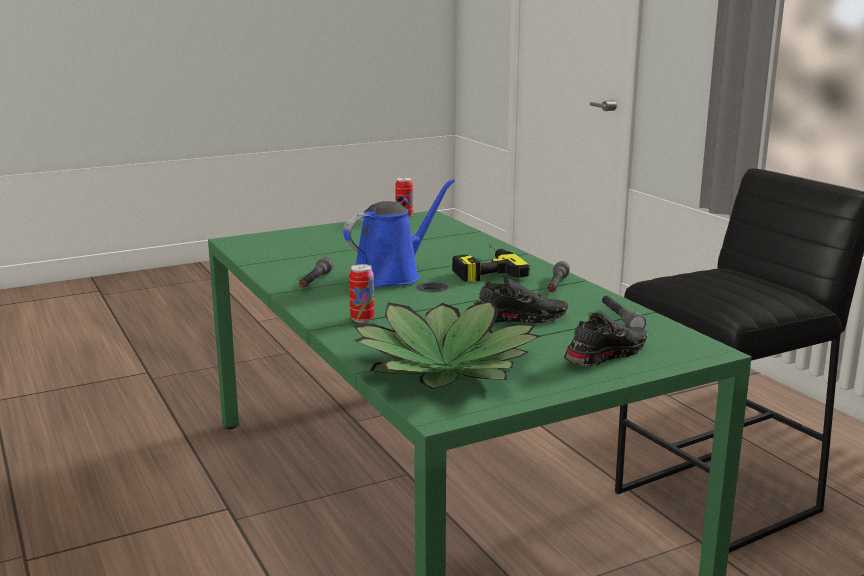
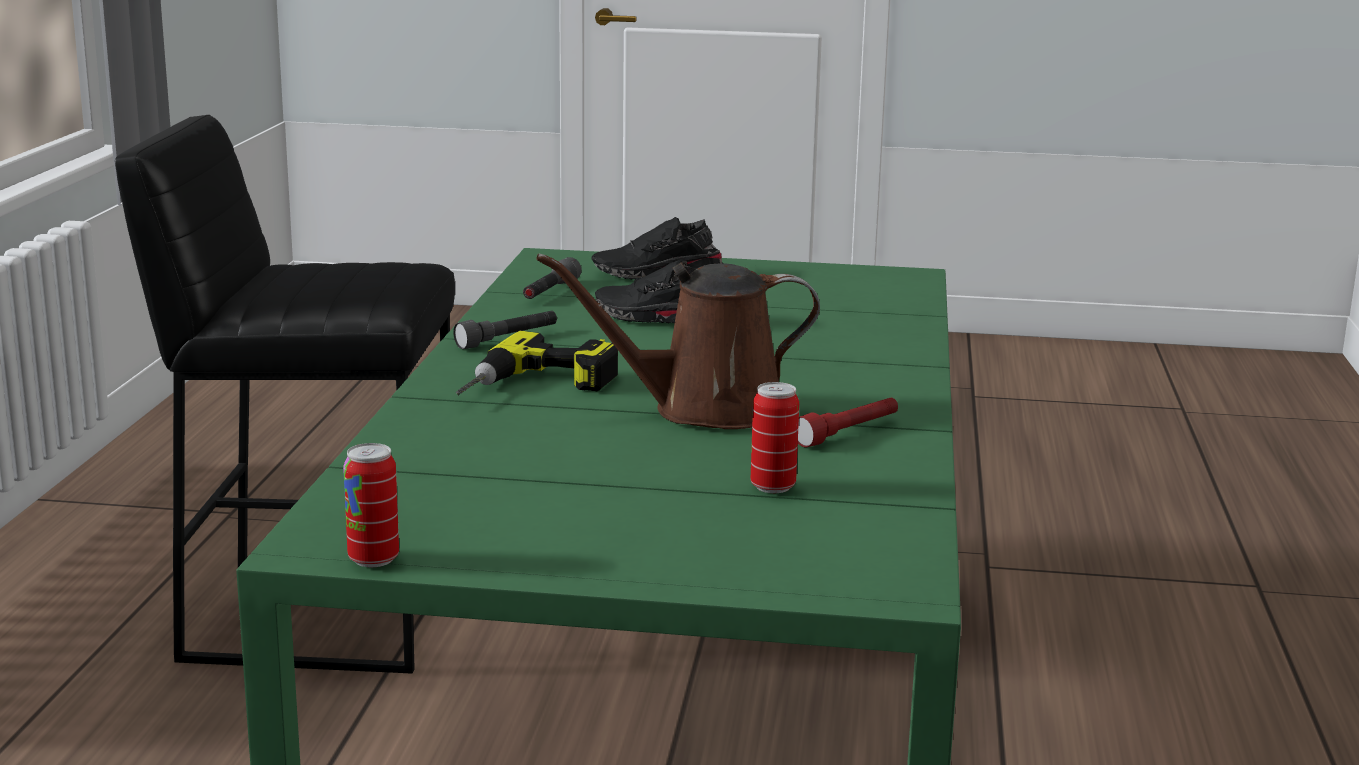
camera: 145 degrees left, 0 degrees up
(315, 281) = (848, 433): grey flashlight -> red flashlight
(362, 319) = (858, 361): can -> can (773, 486)
(392, 275) = (705, 410): blue watering can -> brown watering can
(446, 366) = (840, 300): potted plant -> none

